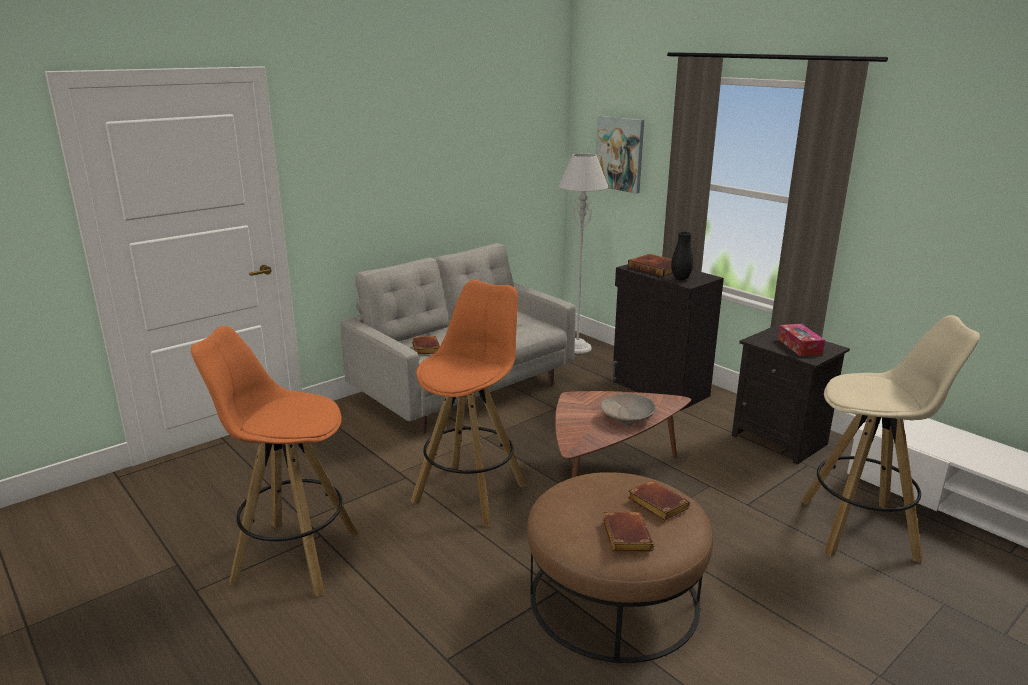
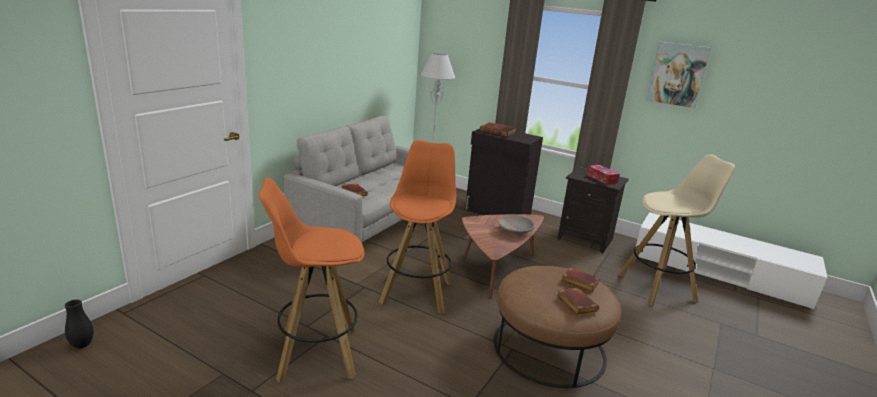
camera: 20 degrees left, 0 degrees up
(620, 153) = (461, 54): picture -> picture (677, 74)
(680, 278) = (518, 138): black vase -> black vase (82, 345)

